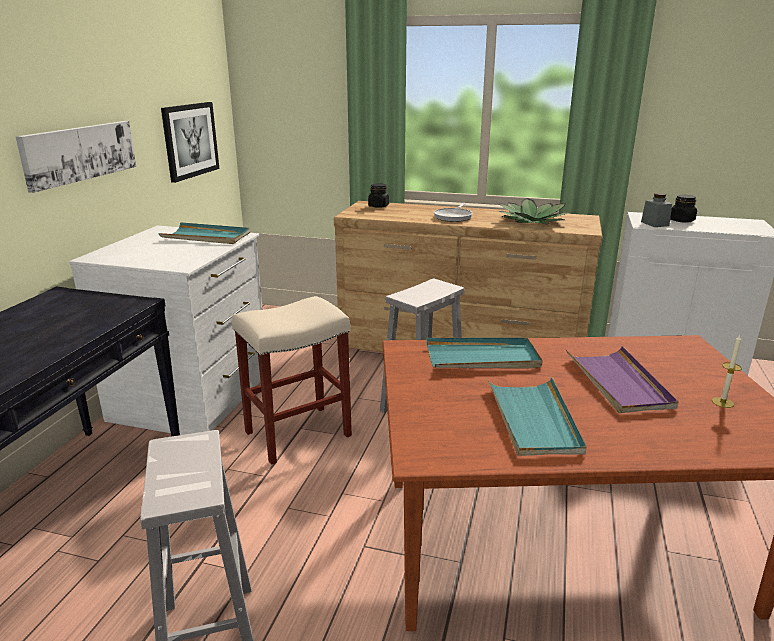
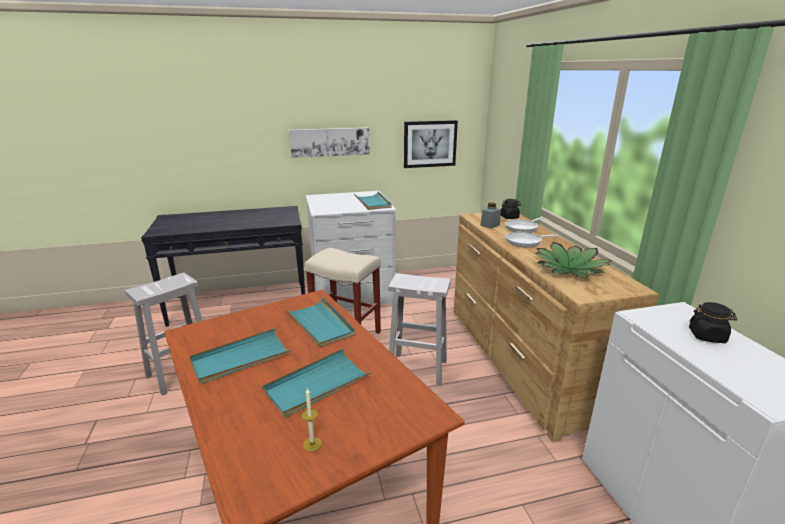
camera: 60 degrees right, 0 degrees up
(415, 209) = (522, 228): none -> frying pan
(618, 383) = (317, 385): purple tray -> turquoise tray
(654, 224) = (655, 321): grey jar -> grey jar (490, 225)

